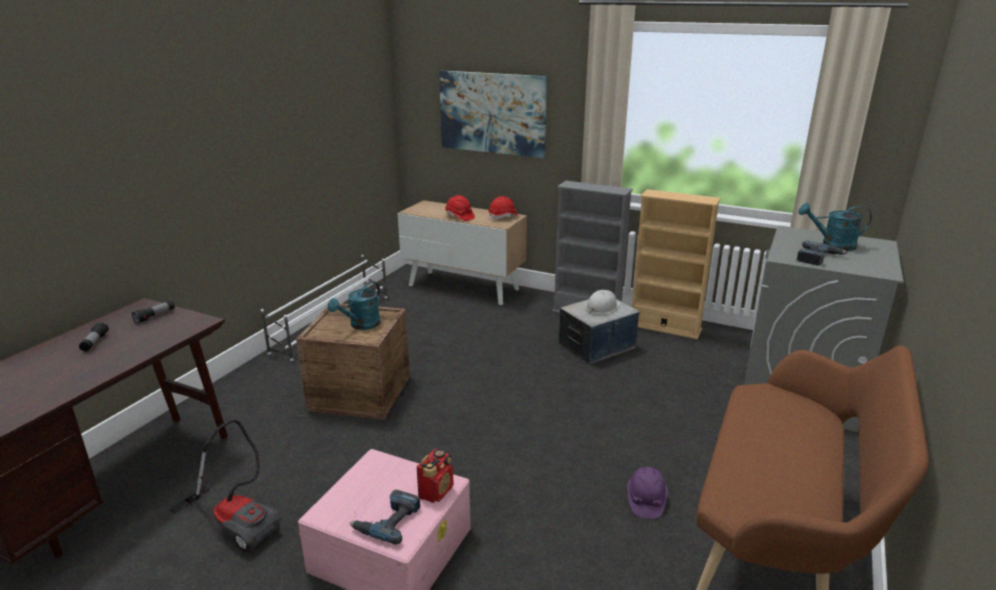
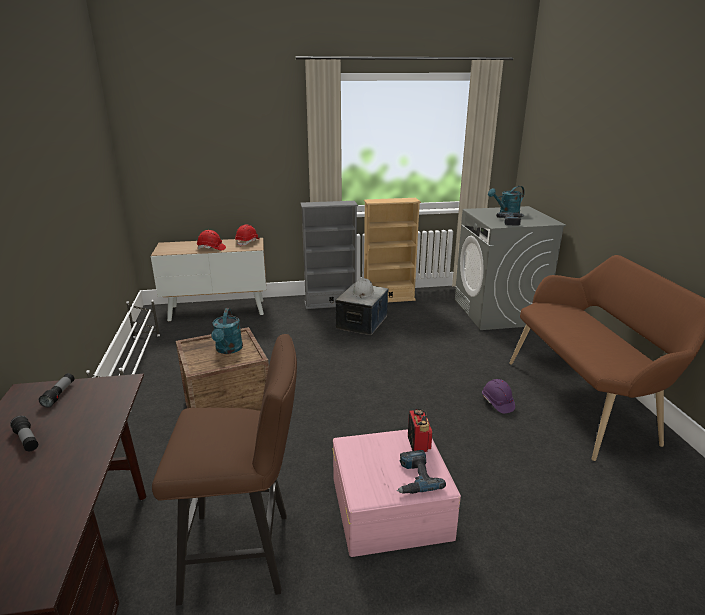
camera: 35 degrees left, 0 degrees up
(238, 522) = (246, 554): vacuum cleaner -> brown stool
(492, 113) = (220, 155): picture -> none

